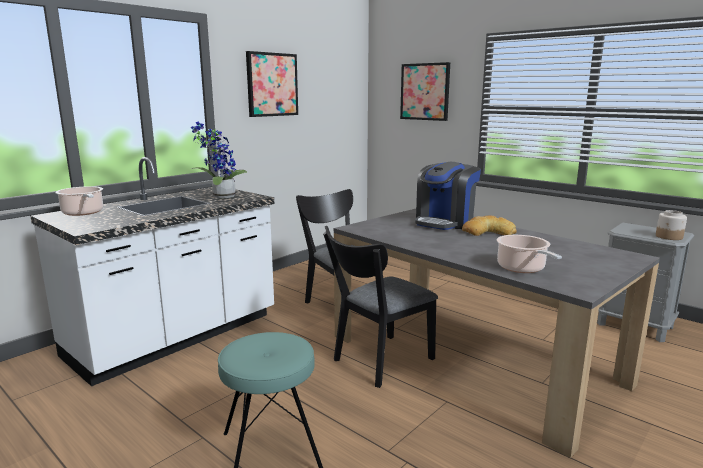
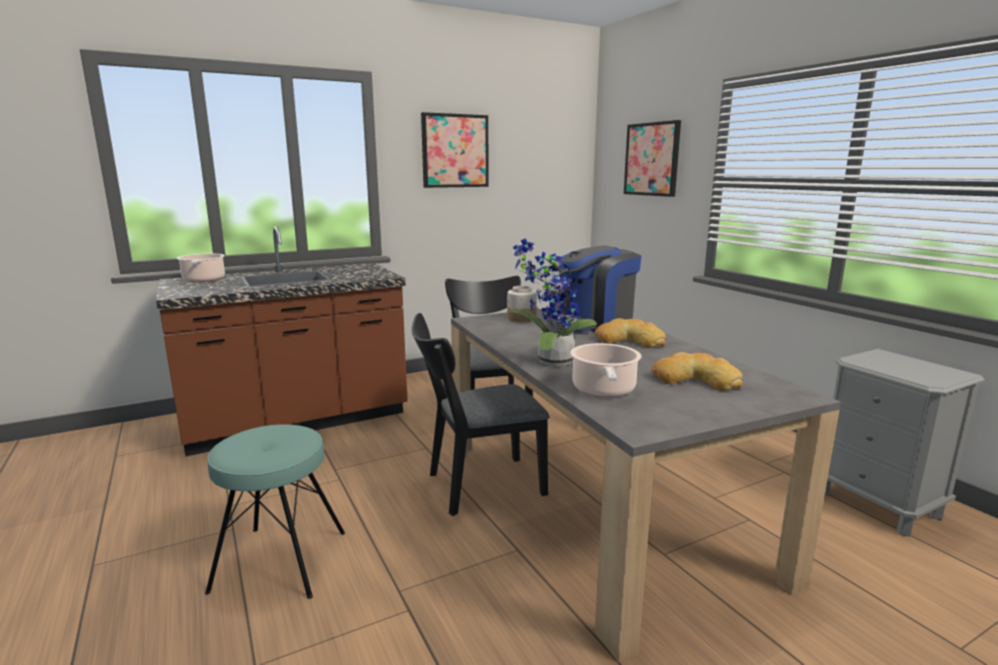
camera: 20 degrees right, 0 degrees up
(175, 336) = (297, 420): white counter -> brown counter
(221, 197) = (353, 274): potted plant -> potted plant (550, 361)
(565, 254) = (695, 379): none -> bread
(669, 237) = (929, 376): jar -> jar (521, 318)

